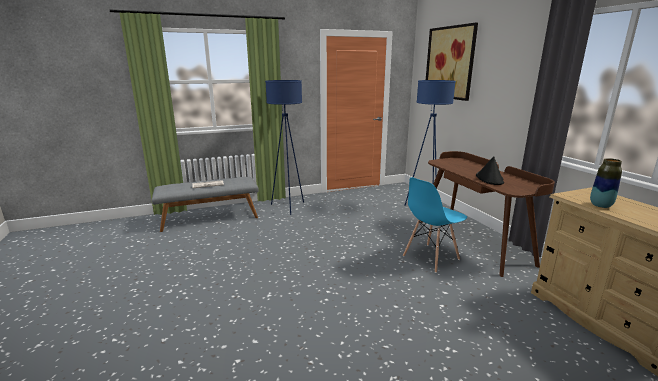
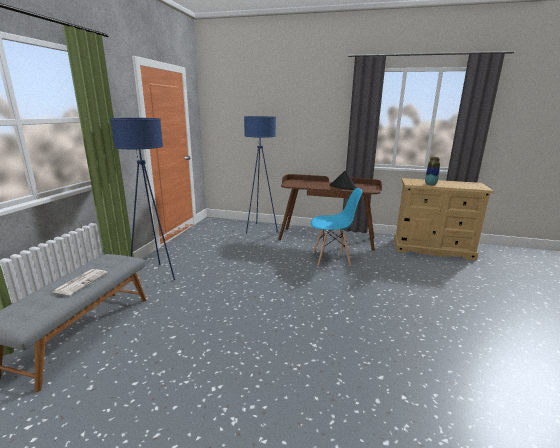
camera: 55 degrees left, 0 degrees up
(430, 258) = (331, 258): blue chair -> blue chair turned 90 degrees counterclockwise
(449, 63) = (252, 101): picture -> none

